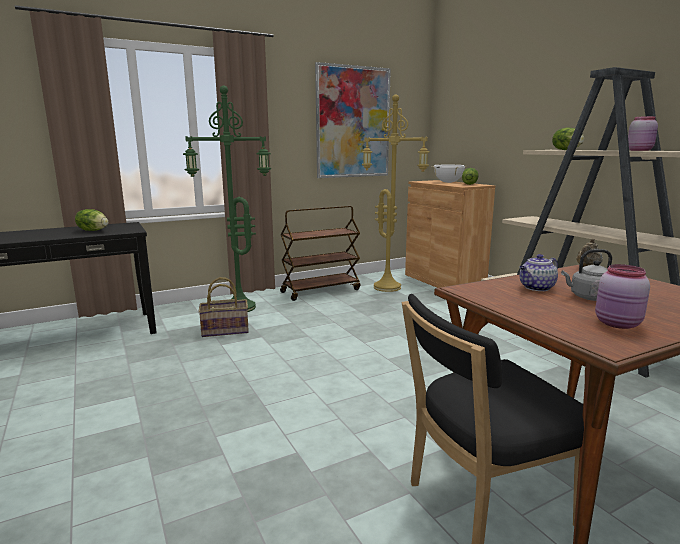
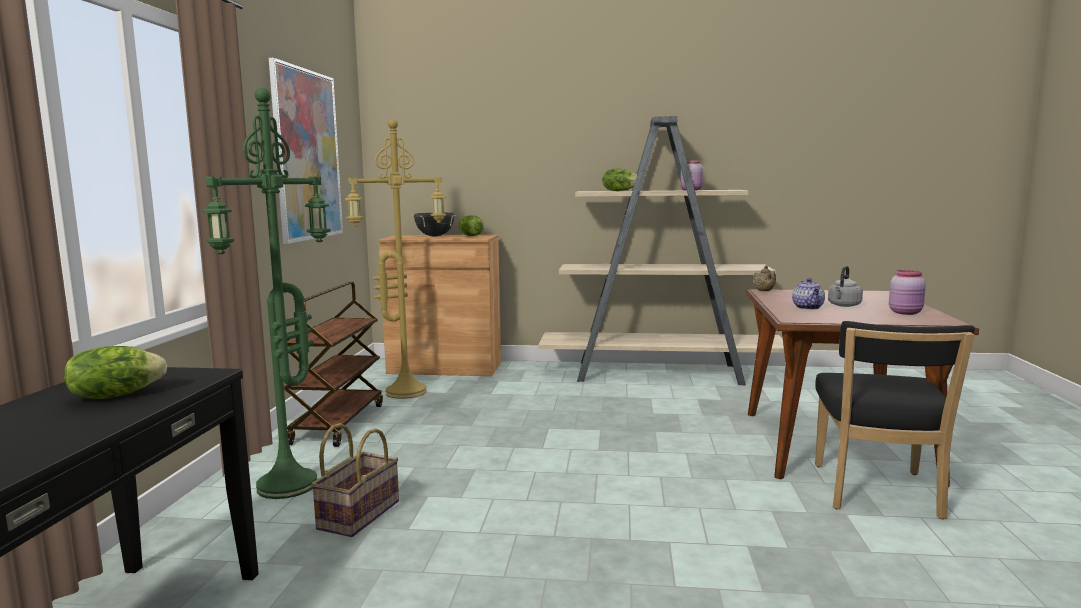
camera: 55 degrees left, 5 degrees down
(448, 182) = (435, 236): white cooking pot -> black cooking pot

